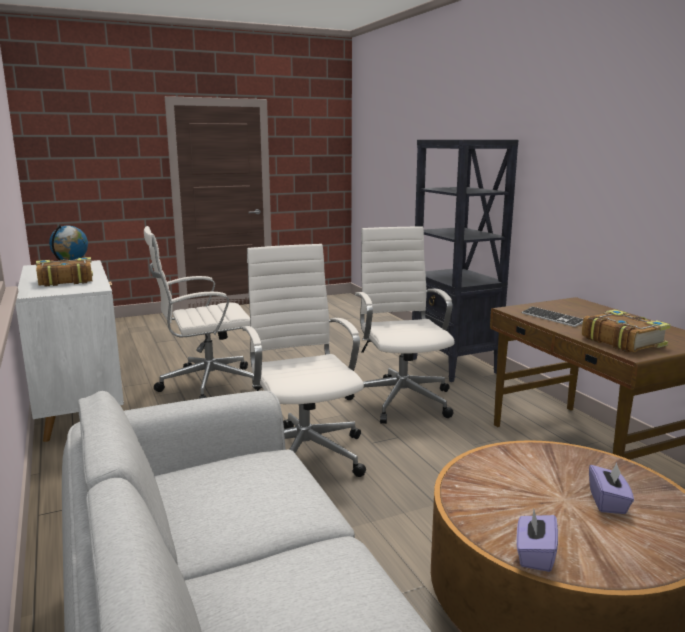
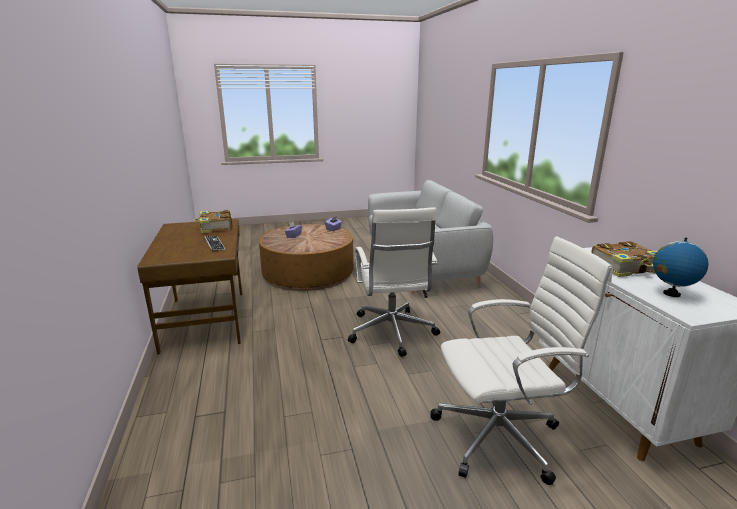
camera: 170 degrees left, 5 degrees up
(401, 399) = (289, 381): white office chair -> none
(454, 366) = (171, 442): black bookcase -> none

